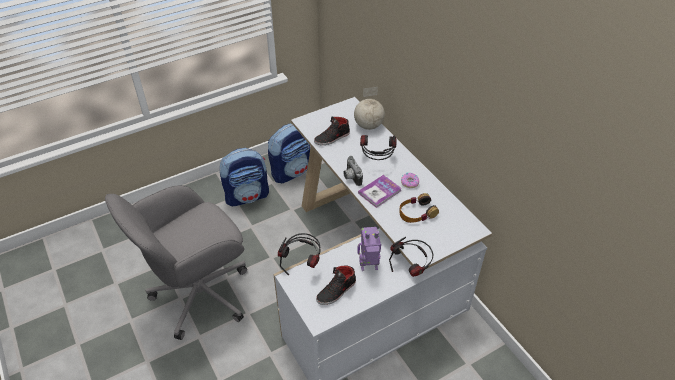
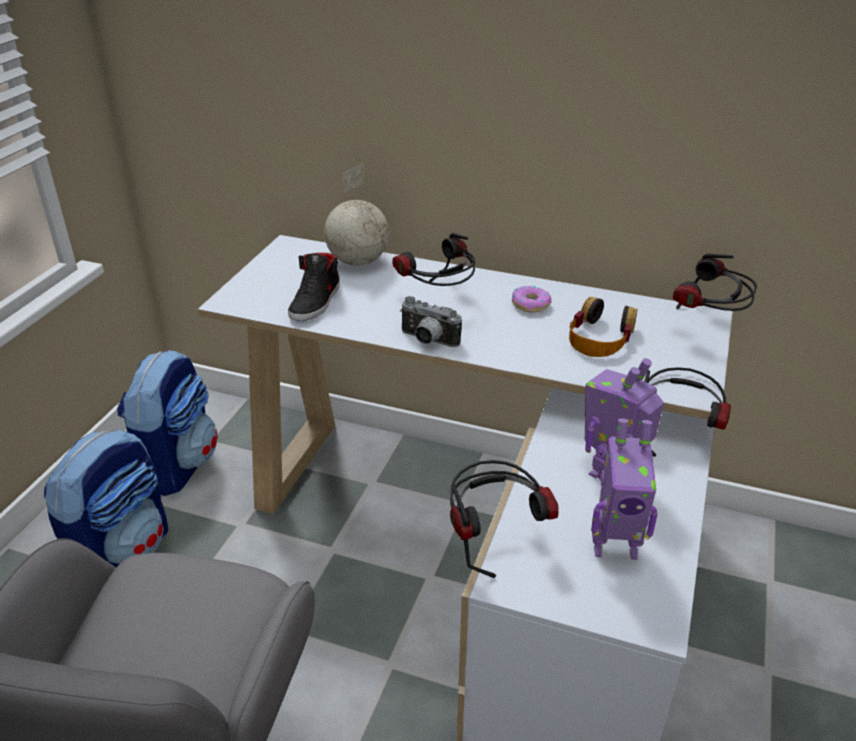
camera: 40 degrees left, 10 degrees down
(336, 291) = (614, 545): black shoe -> toy robot
(379, 192) = (503, 338): book -> none
(469, 232) = (706, 325): none -> headphones

